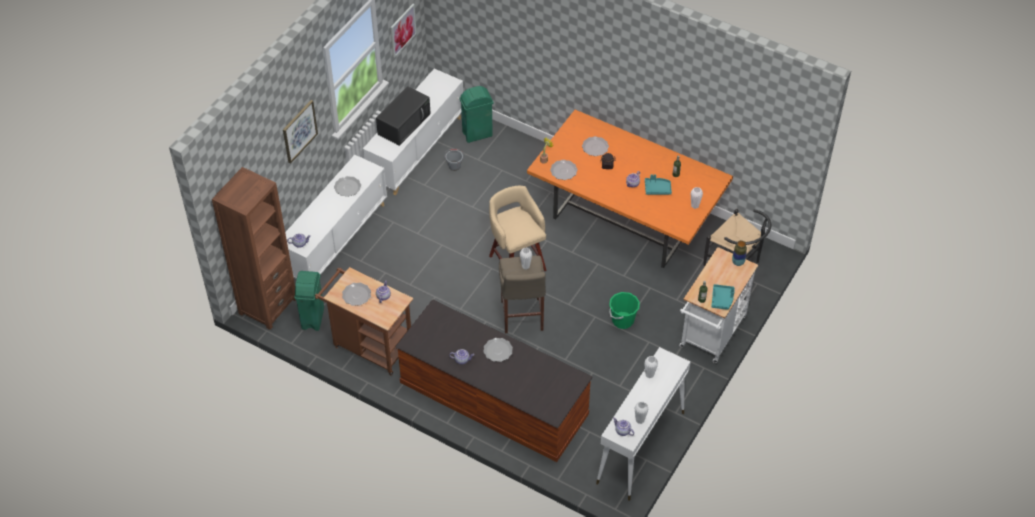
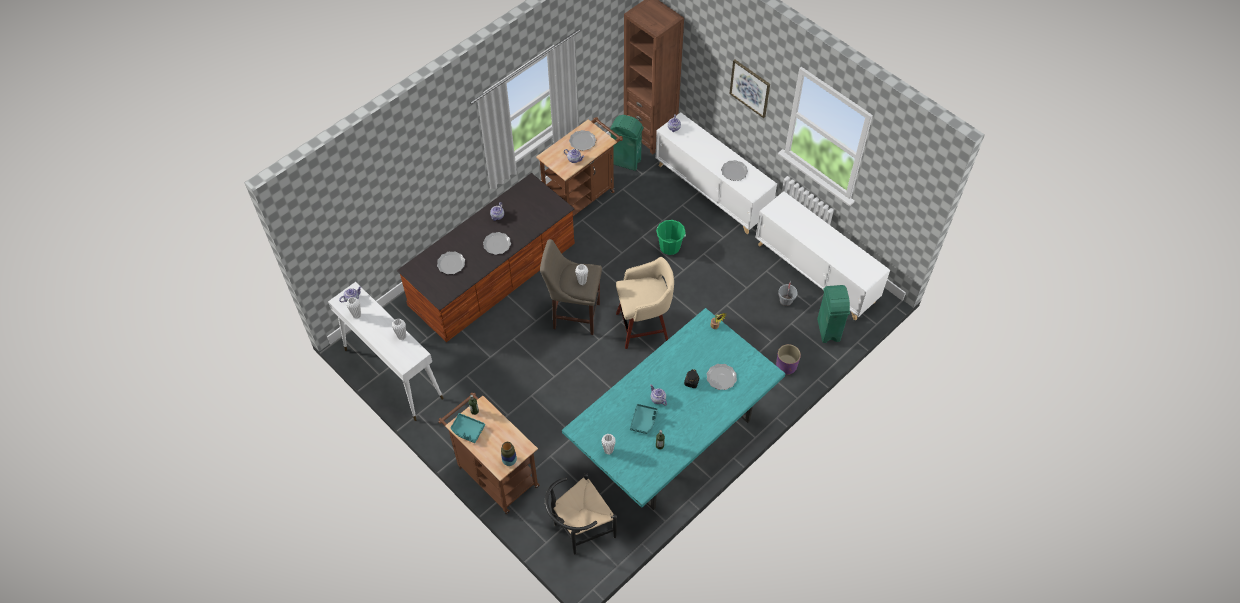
camera: 105 degrees right, 5 degrees up
(402, 30) = (893, 199): picture -> none
(404, 123) = (811, 229): black microwave -> none
(524, 156) = (786, 366): none -> purple planter
(563, 171) = (694, 339): plate -> plate (451, 263)
(622, 320) = (541, 399): green bucket -> green bucket (670, 247)
(626, 219) = (672, 439): orange dining table -> turquoise dining table
(710, 335) = (494, 473): white cart -> brown cart

